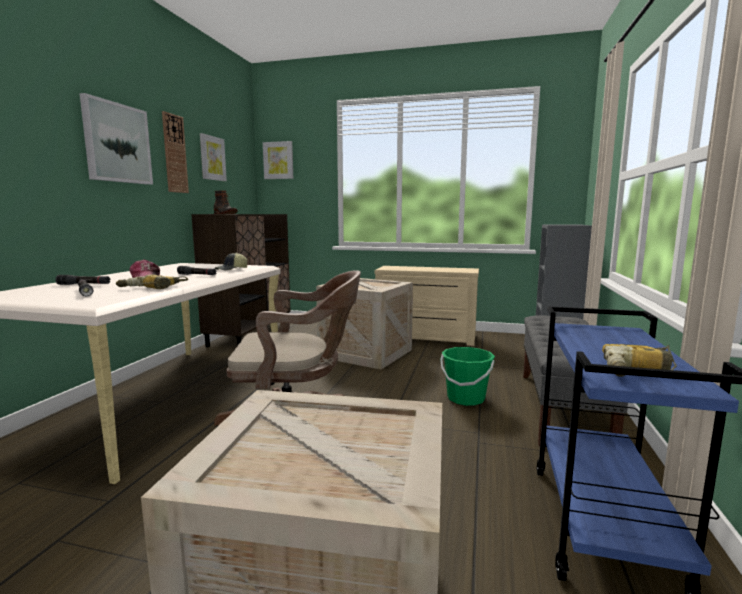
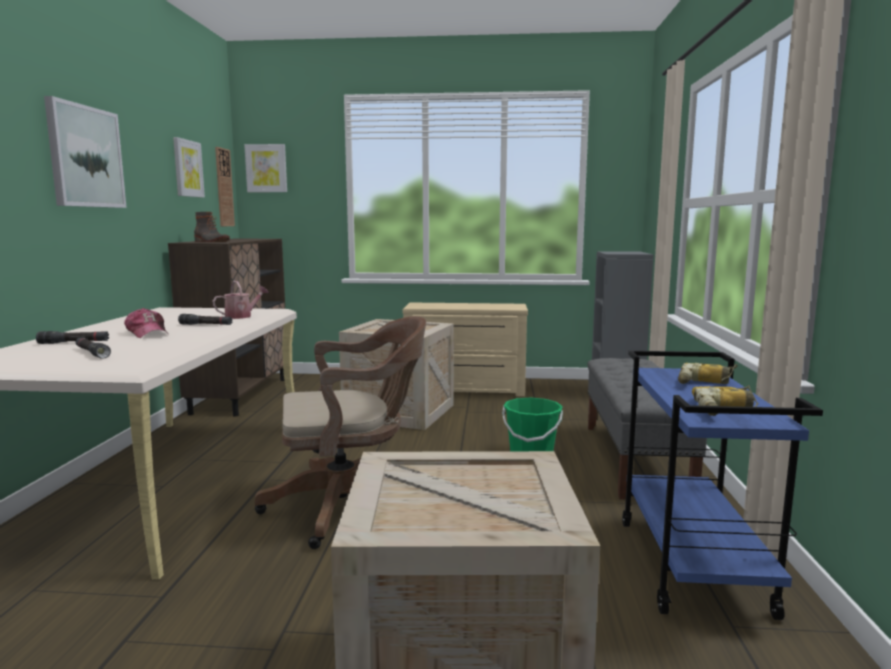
camera: 10 degrees left, 0 degrees up
(152, 288) = (172, 344): power drill -> power drill (706, 382)
(174, 154) = (147, 166): wall clock -> wall clock (224, 187)
(232, 270) = (242, 316): cap -> watering can

